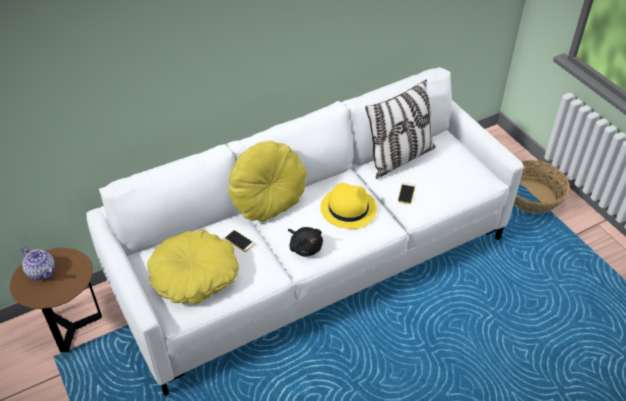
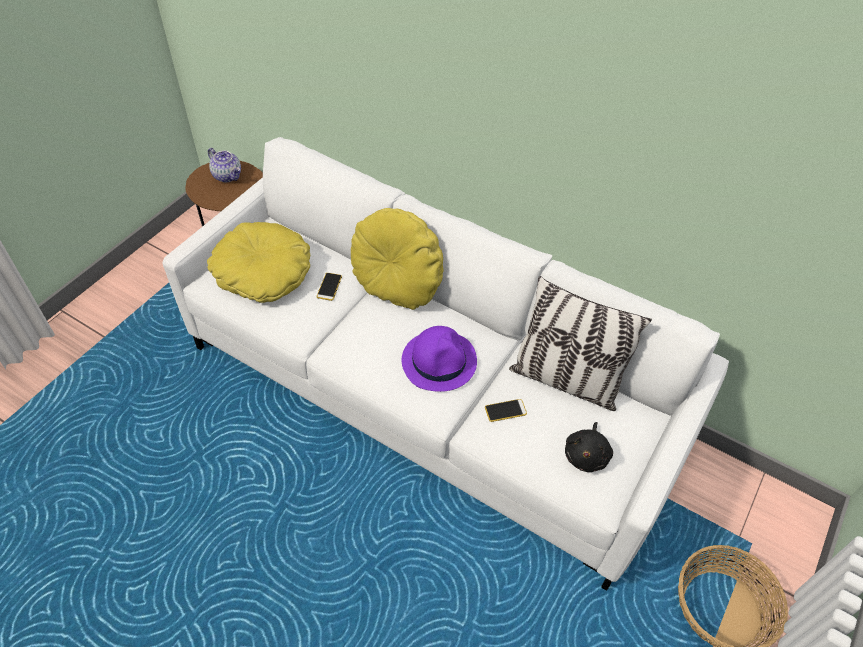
camera: 60 degrees right, 5 degrees up
(42, 272) = (228, 176): teapot -> teapot turned 60 degrees counterclockwise
(305, 247) = (354, 345): black plush toy -> black plush toy (586, 455)
(348, 208) = (439, 361): yellow hat -> purple hat

